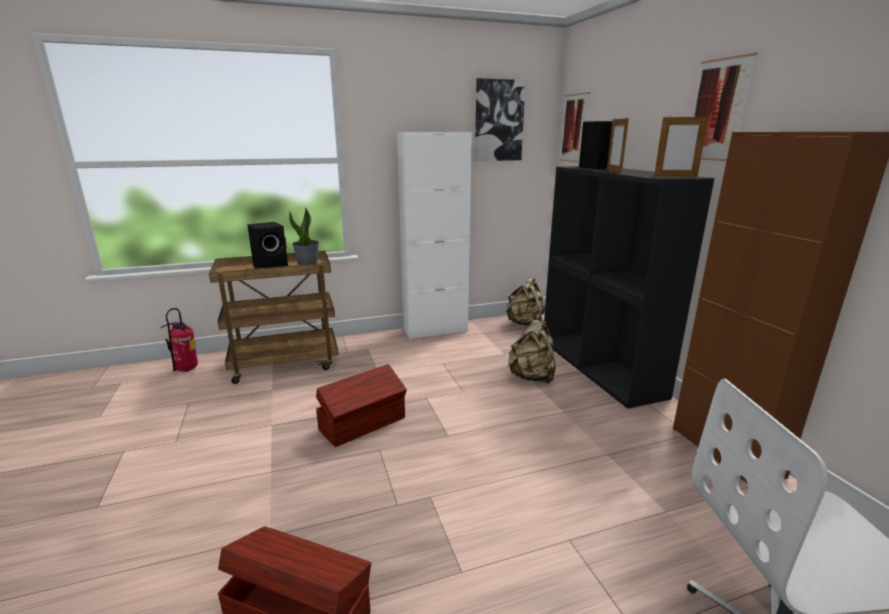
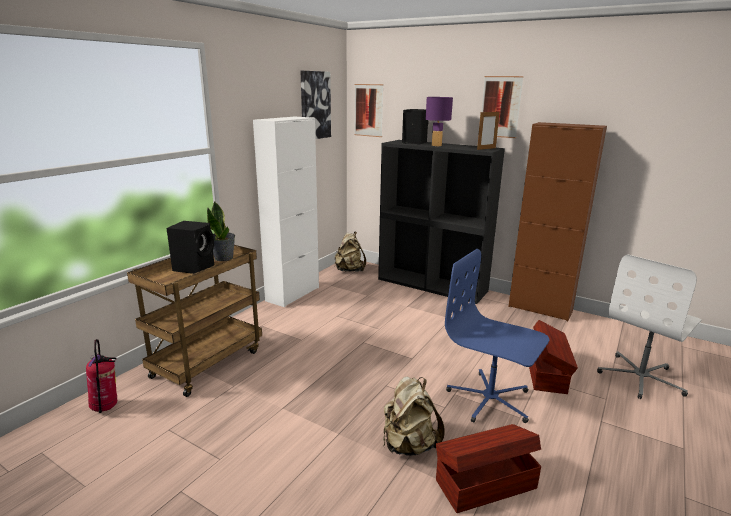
camera: 40 degrees left, 0 degrees up
(364, 424) = (349, 375): brown storage box -> brown storage box (546, 372)
(459, 527) = (490, 400): none -> blue office chair
(532, 377) = (405, 304): beige backpack -> beige backpack (409, 445)
(614, 171) = (437, 145): picture frame -> purple table lamp

